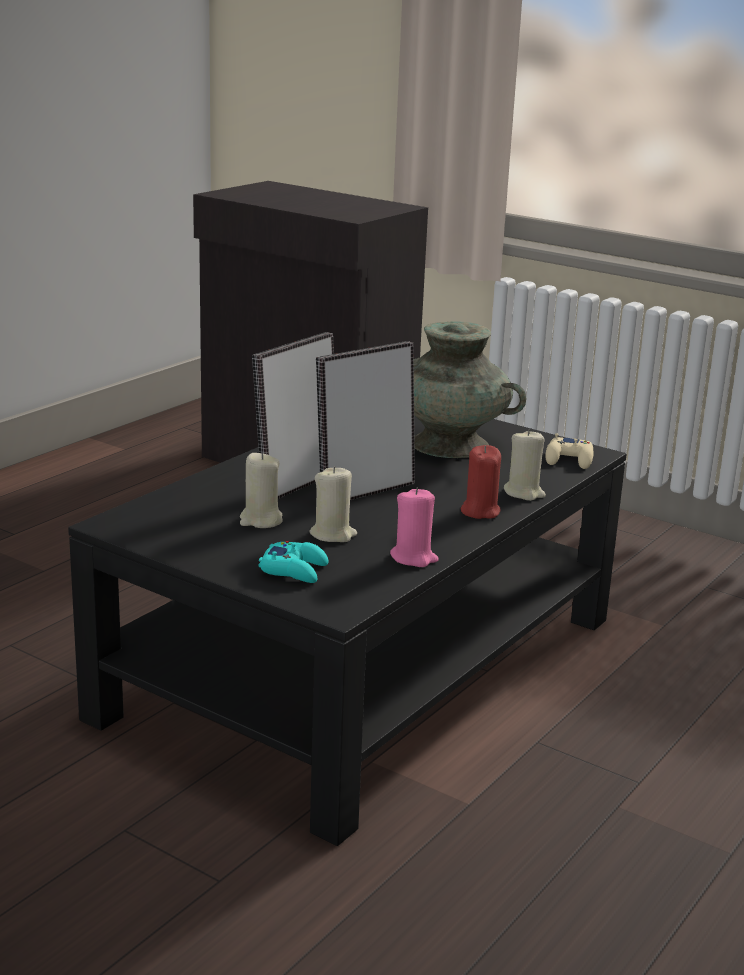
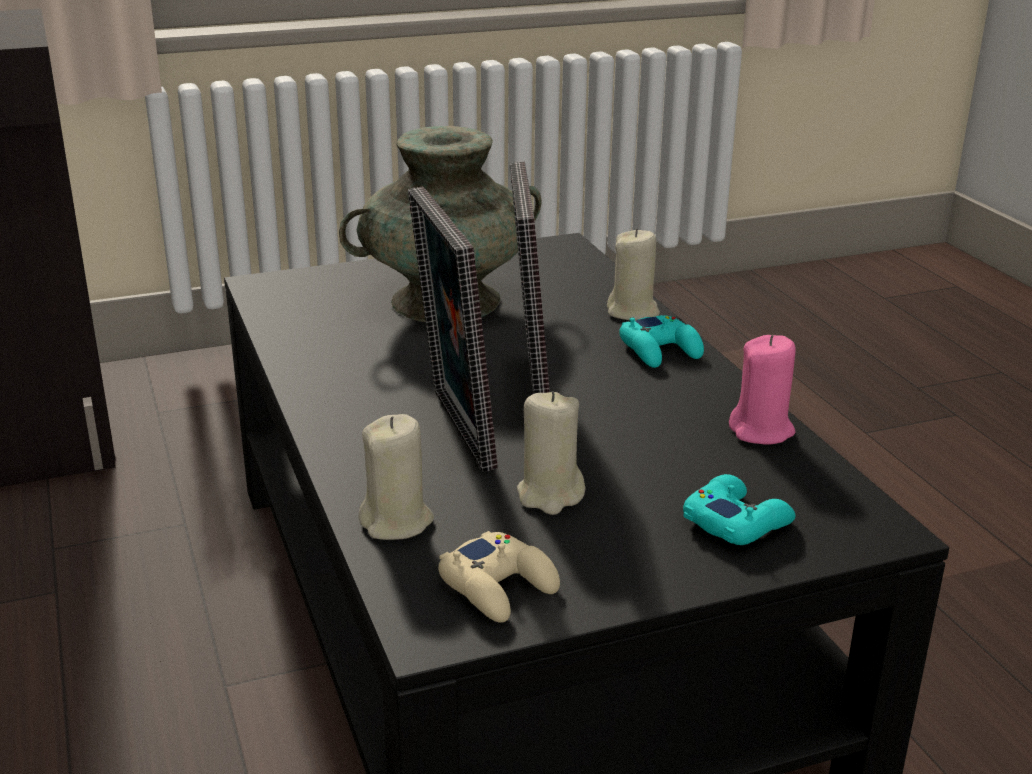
camera: 55 degrees left, 5 degrees up
(333, 534) = (646, 459): beige candle -> beige candle (397, 522)
(480, 511) = (660, 350): red candle -> turquoise game controller
(569, 459) = (567, 261): beige game controller -> beige game controller (499, 586)

